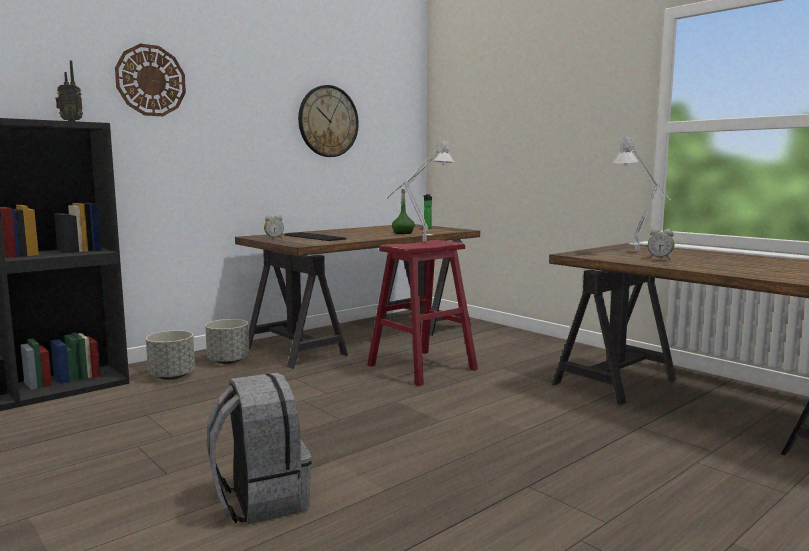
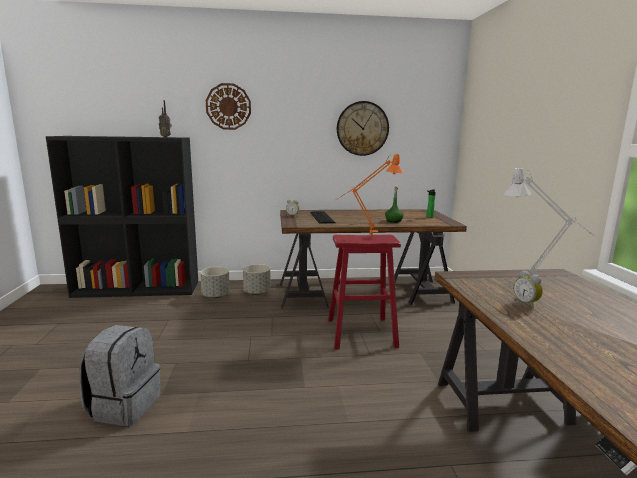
camera: 35 degrees right, 5 degrees up
(420, 243) = (366, 237): grey table lamp -> orange table lamp

